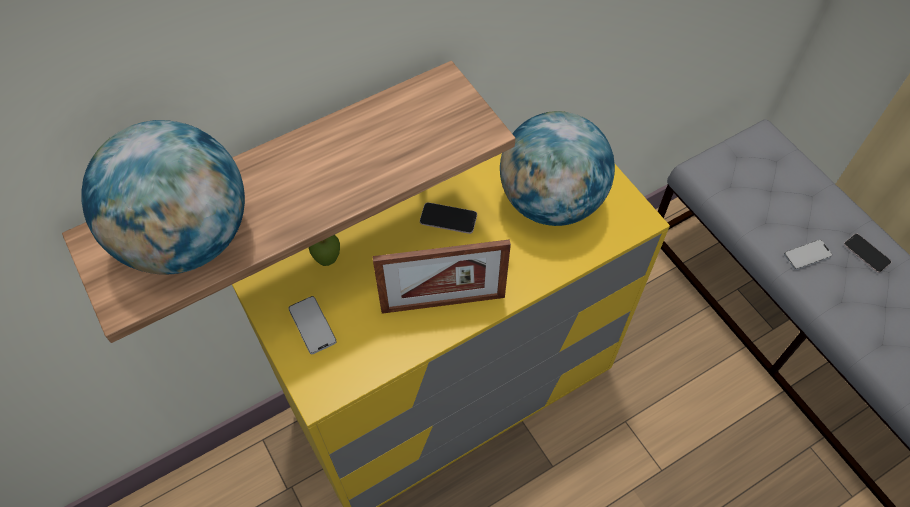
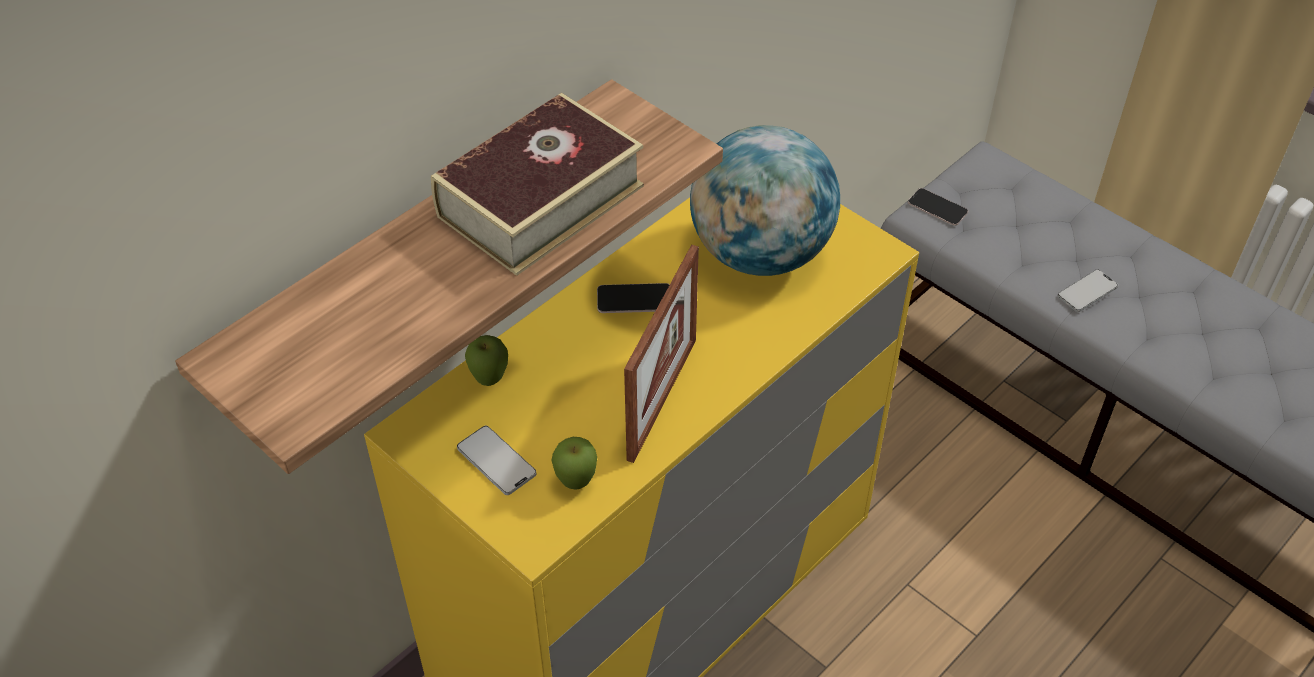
camera: 15 degrees left, 10 degrees down
(186, 239) = (348, 334): globe -> none
(361, 356) = (576, 483): none -> apple
(362, 155) = (540, 200): none -> book
(443, 303) = (662, 398): picture frame -> picture frame turned 45 degrees counterclockwise
(866, 253) = (1159, 274): phone -> phone (937, 207)

